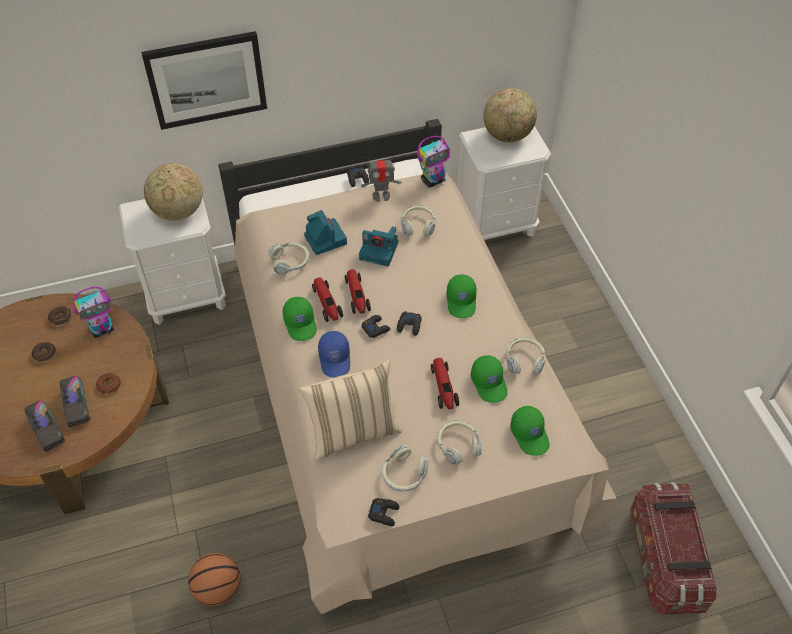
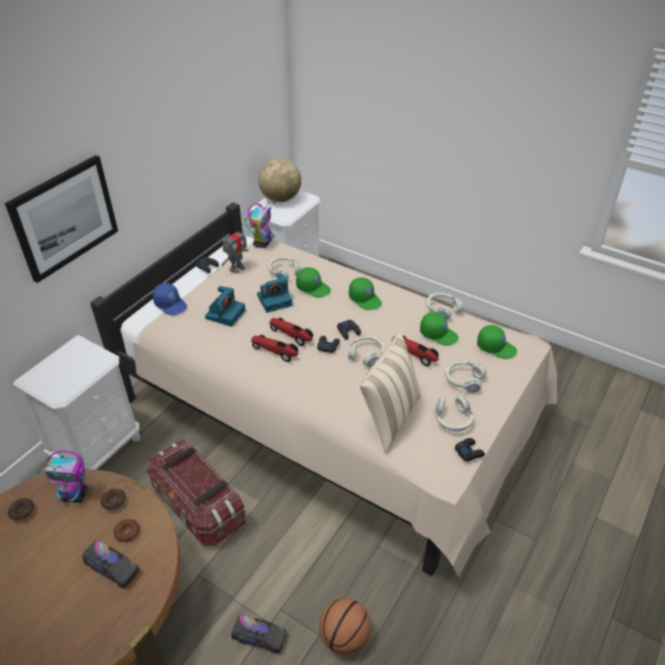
camera: 40 degrees left, 10 degrees down
(45, 354) = (35, 549): donut -> donut (114, 502)
(47, 430) = (103, 607): toy truck -> toy truck (259, 637)
(102, 329) = (75, 495): toy robot -> toy robot turned 75 degrees clockwise
(178, 212) = (78, 359): globe -> none
(290, 262) = (216, 341): headphones -> headphones (366, 354)
(301, 323) = (270, 374): green cap -> green cap (313, 288)
(324, 239) = (225, 313): camera -> camera turned 90 degrees clockwise
(335, 359) = (322, 380): blue cap -> blue cap (171, 304)
(664, 559) = (584, 401): storage box -> storage box (198, 506)

